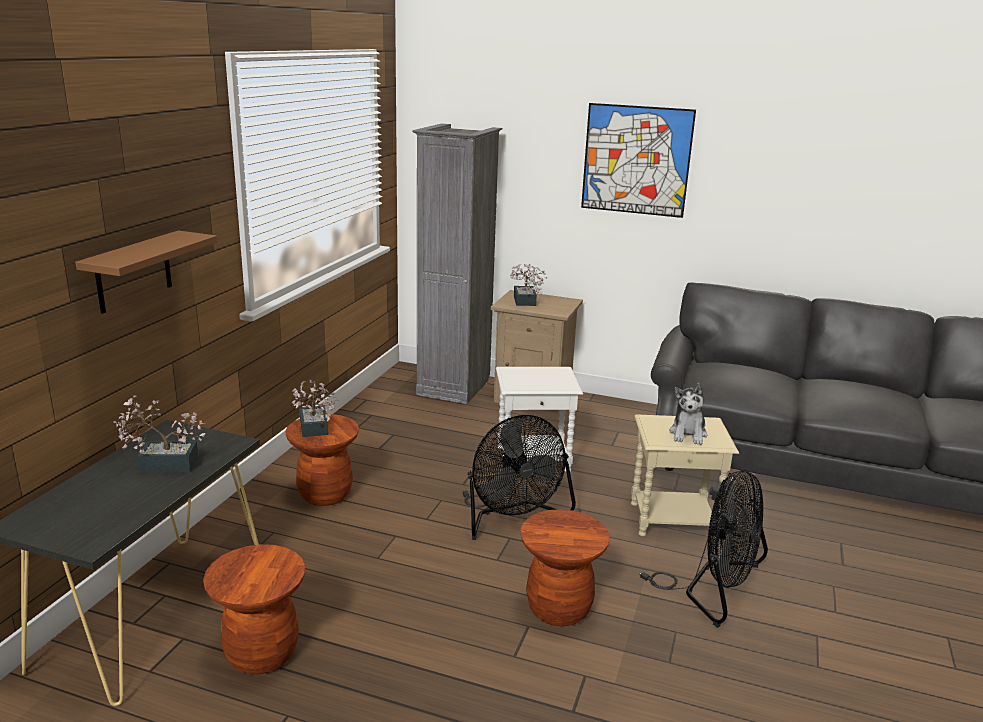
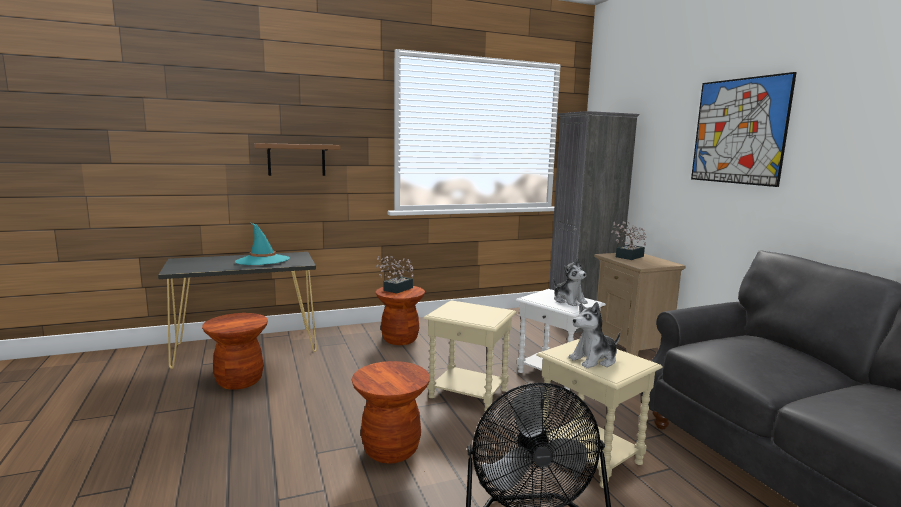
camera: 50 degrees right, 10 degrees down
(162, 464) = (262, 261): potted plant -> turquoise hat
(508, 517) = (468, 392): black fan -> beige side table
(547, 376) = (569, 301): none -> plush toy

